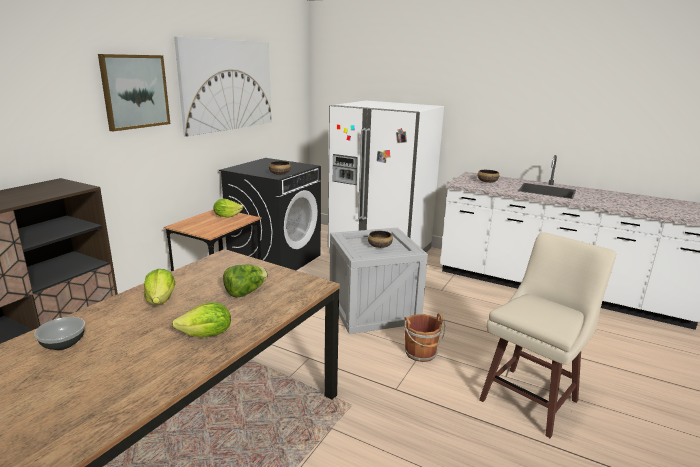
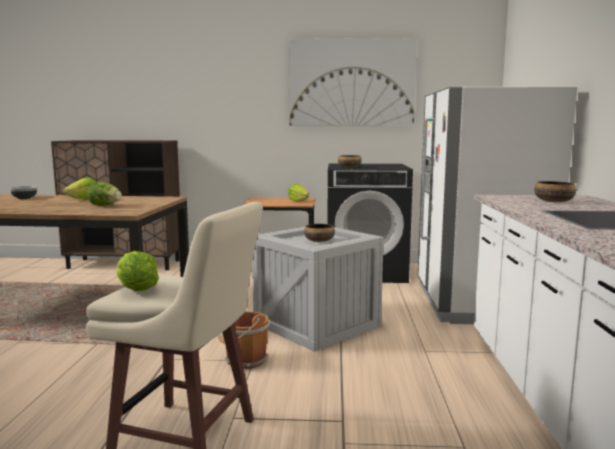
camera: 65 degrees right, 10 degrees down
(135, 91) = (245, 84): picture -> none
(207, 335) = (35, 208): lettuce -> lettuce (136, 289)

